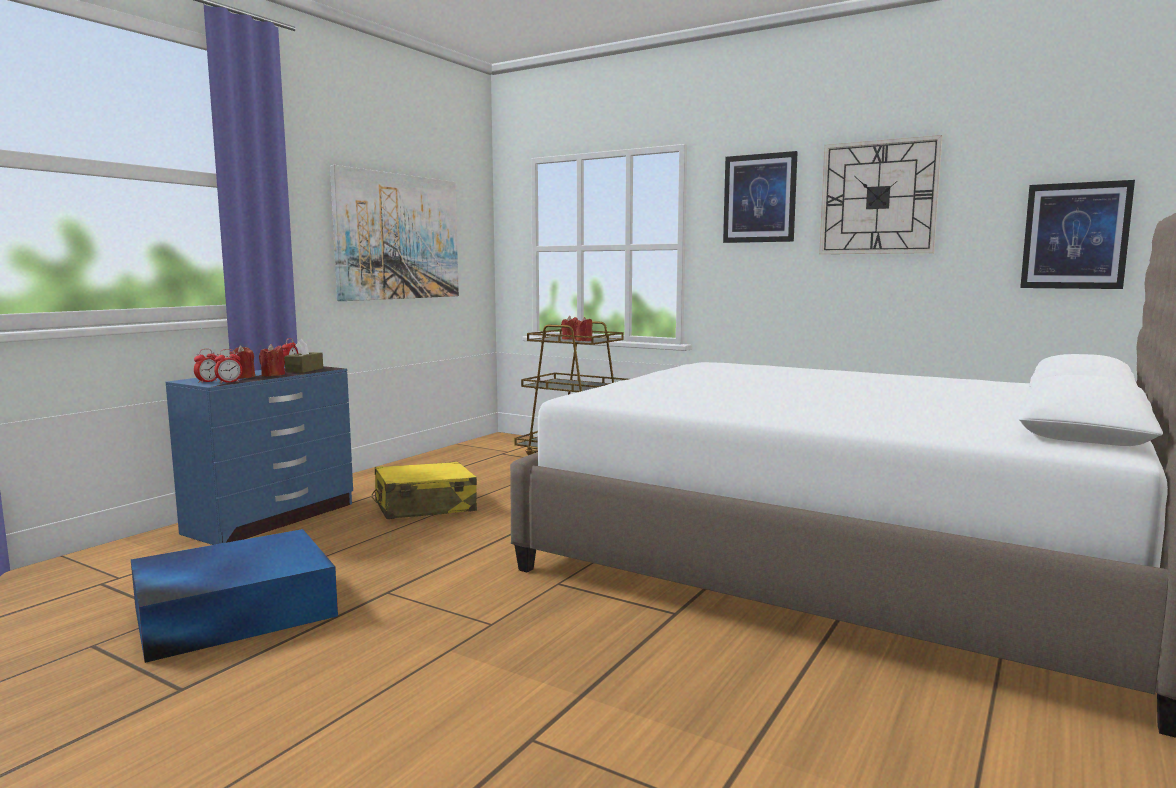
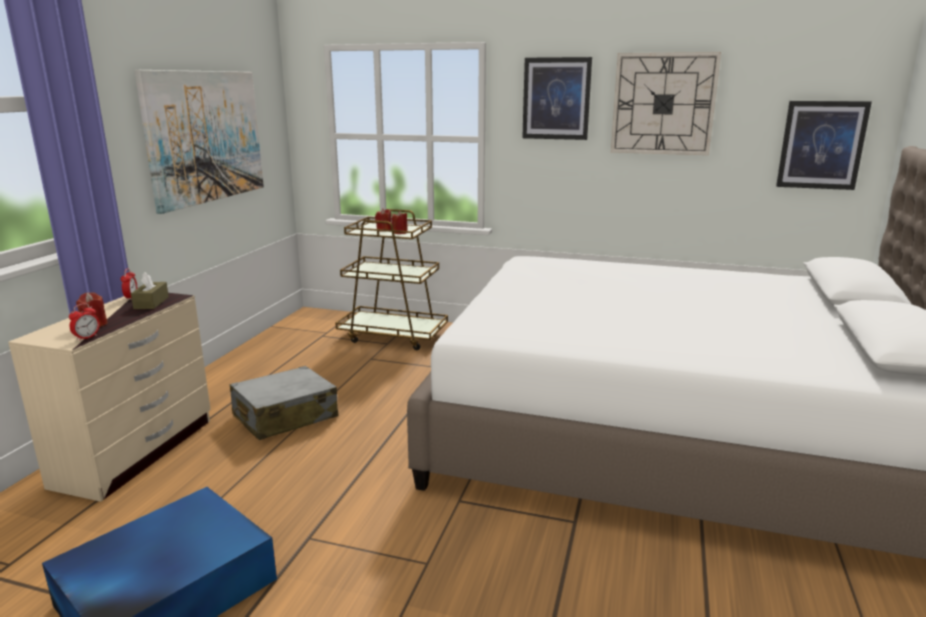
camera: 15 degrees left, 10 degrees up
(207, 382) = (61, 339): alarm clock -> none
(273, 375) = (125, 317): red candle -> none
(273, 518) = (137, 452): blue dresser -> beige dresser
(424, 507) = (285, 416): yellow suitcase -> grey suitcase

